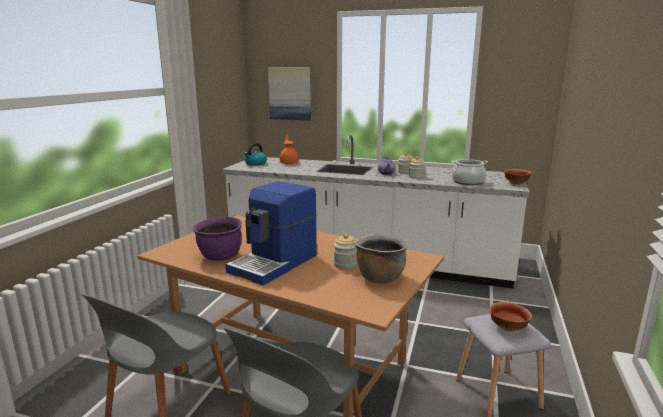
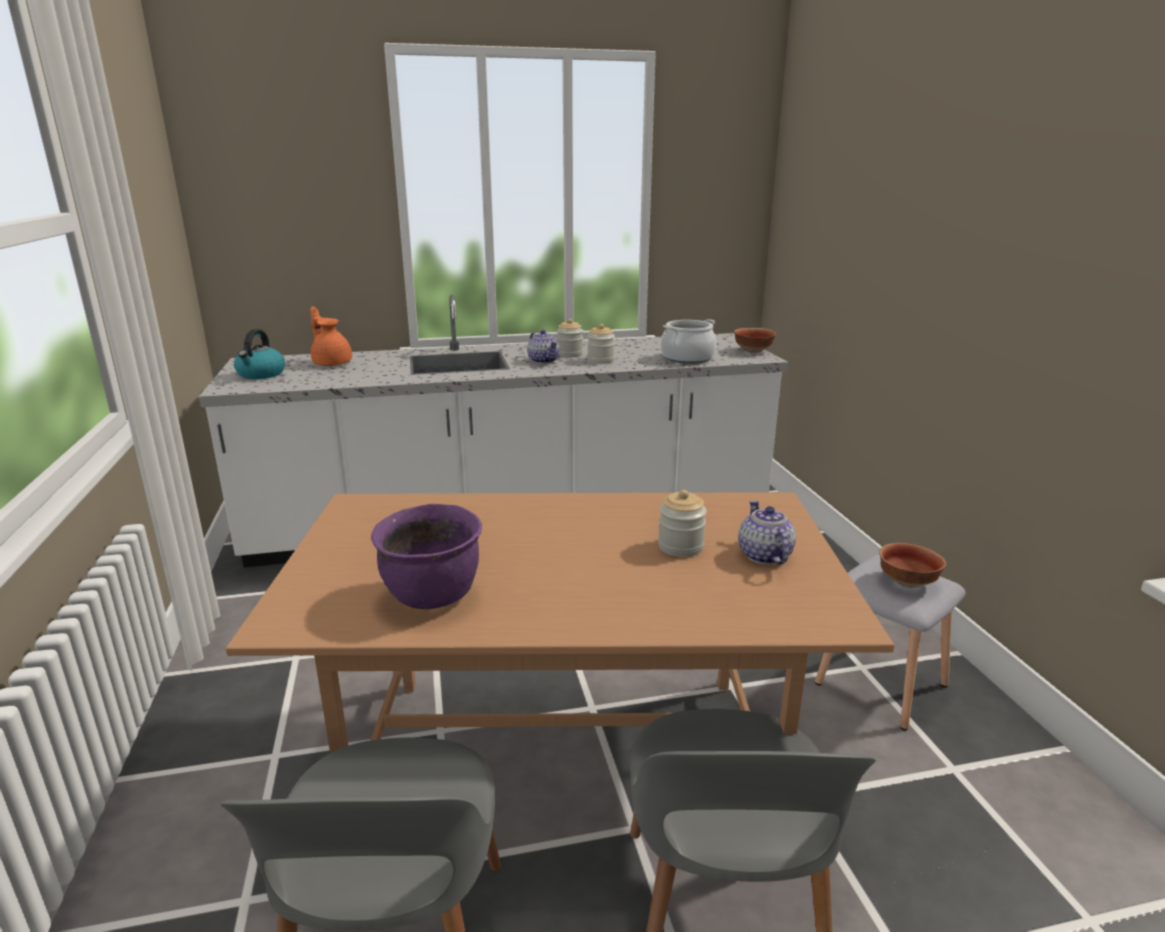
camera: 30 degrees left, 5 degrees up
(275, 263) = (561, 580): coffee machine -> none
(290, 93) = (294, 217): picture -> none
(380, 277) = (764, 556): brown cooking pot -> teapot

